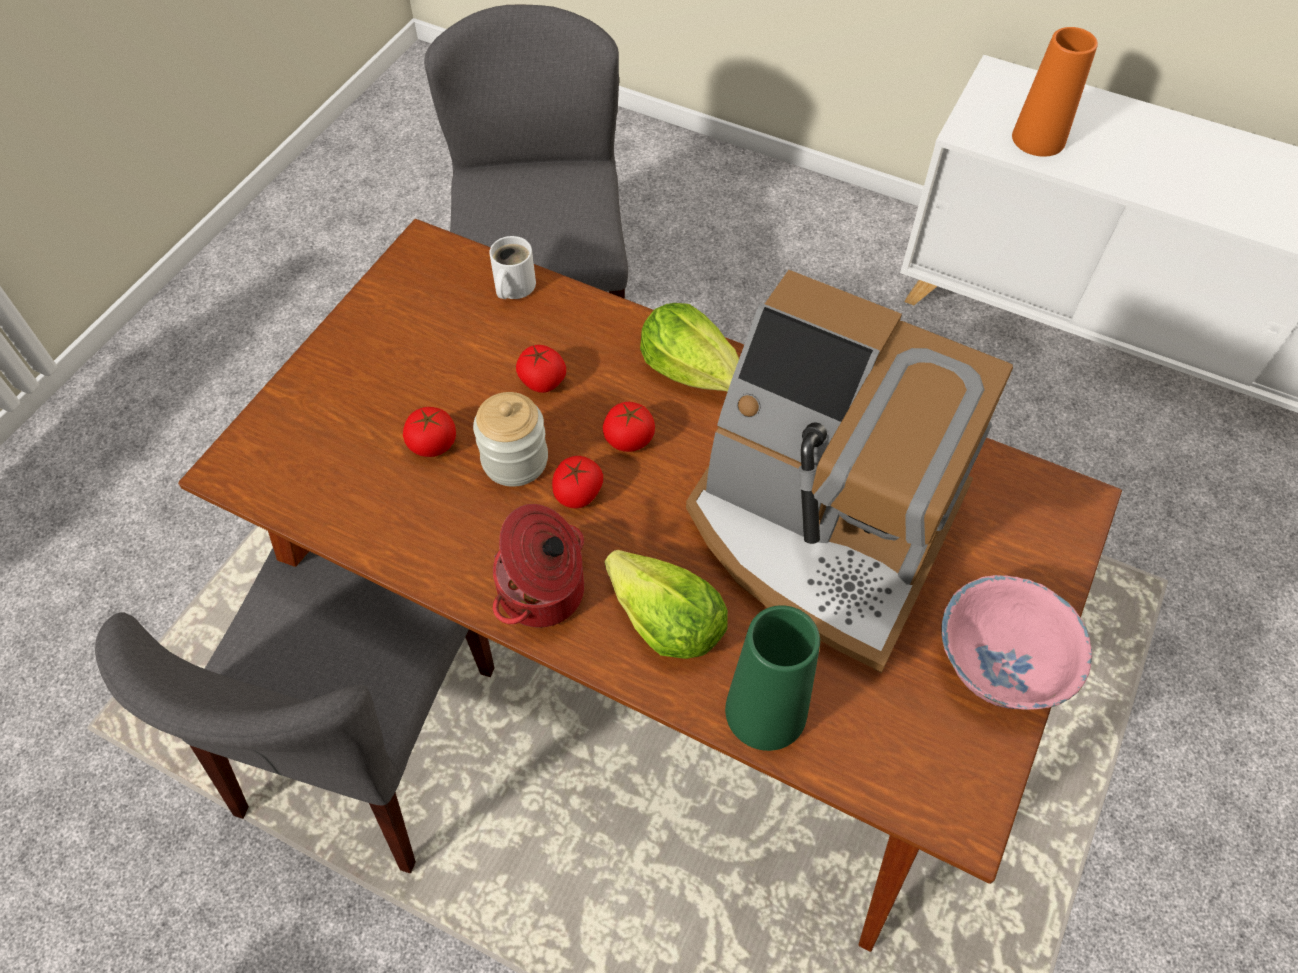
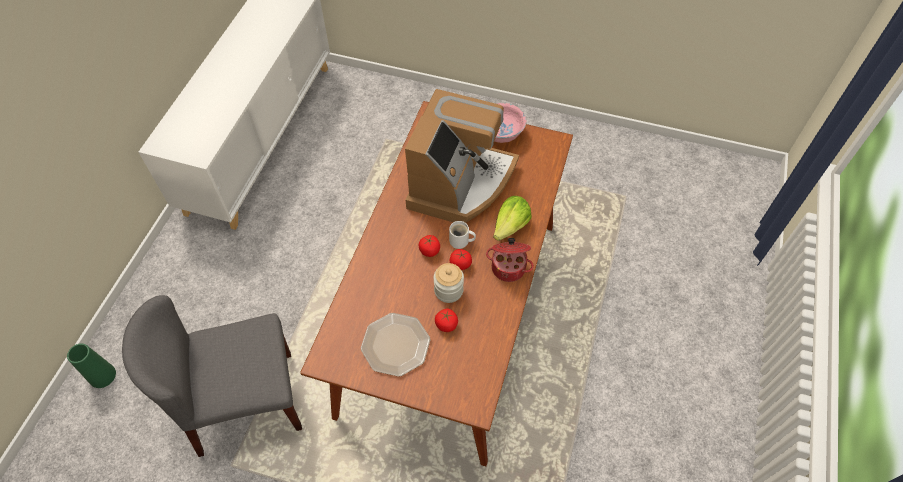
camera: 100 degrees left, 0 degrees up
(370, 742) = (519, 424): grey chair -> none
(416, 355) = (396, 345): none -> plate
(512, 287) = (346, 314): white mug -> white mug (460, 241)
(542, 381) = (403, 289): tomato -> none
(692, 369) = (388, 233): lettuce -> none
(766, 711) = (536, 193): green vase -> green vase (102, 375)
(1038, 139) = (206, 131): orange vase -> none

